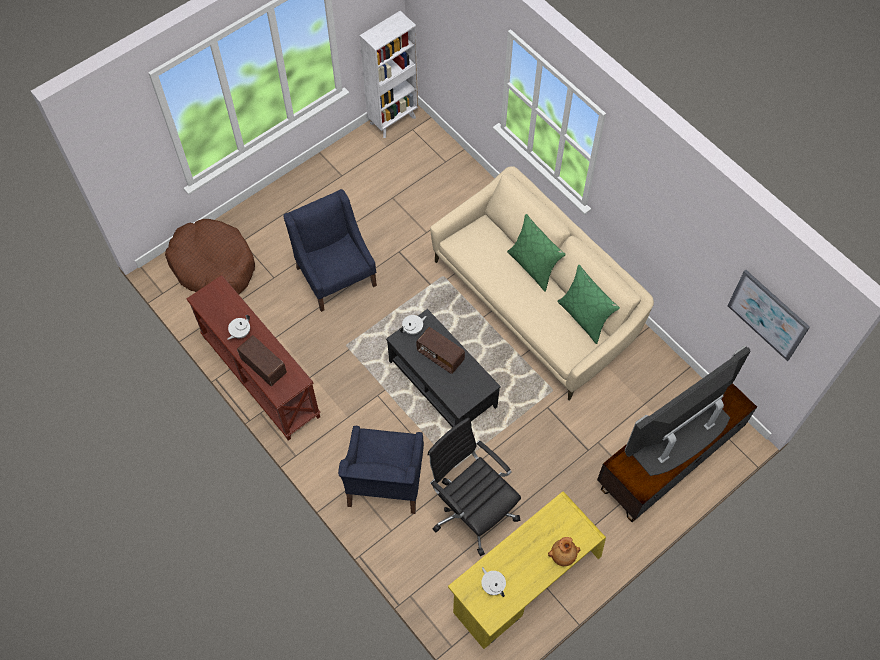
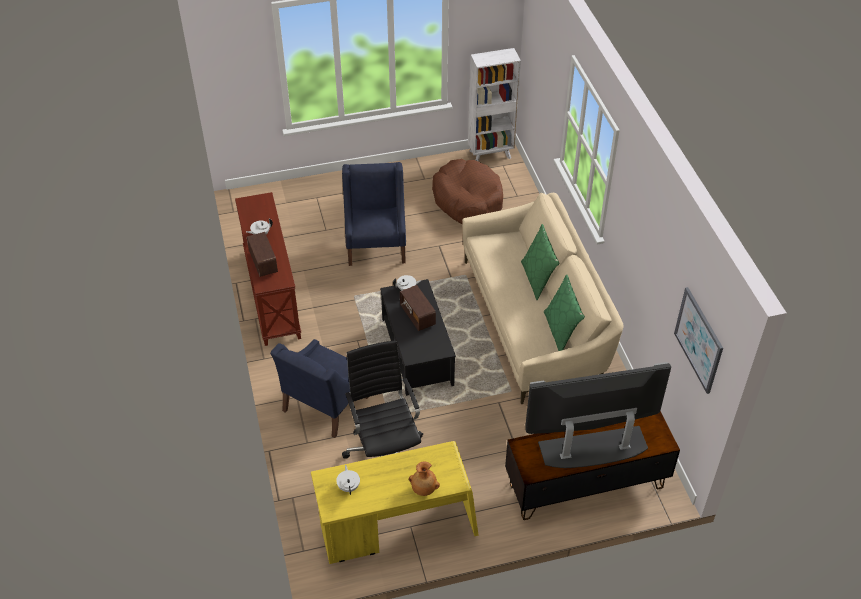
camera: 25 degrees right, 15 degrees down
(213, 265) = (284, 206): brown dog bed -> brown dog bed (468, 200)

